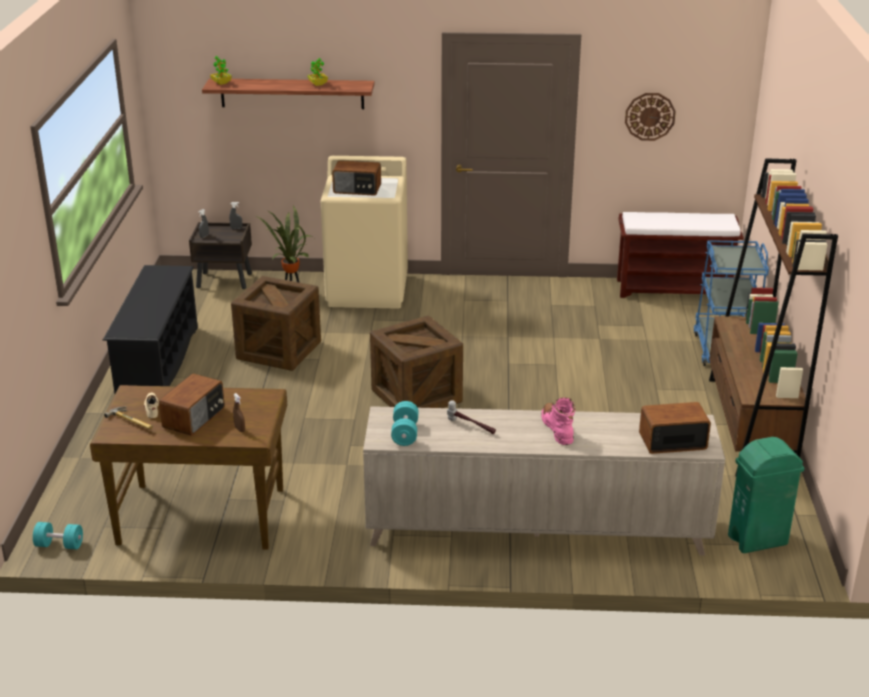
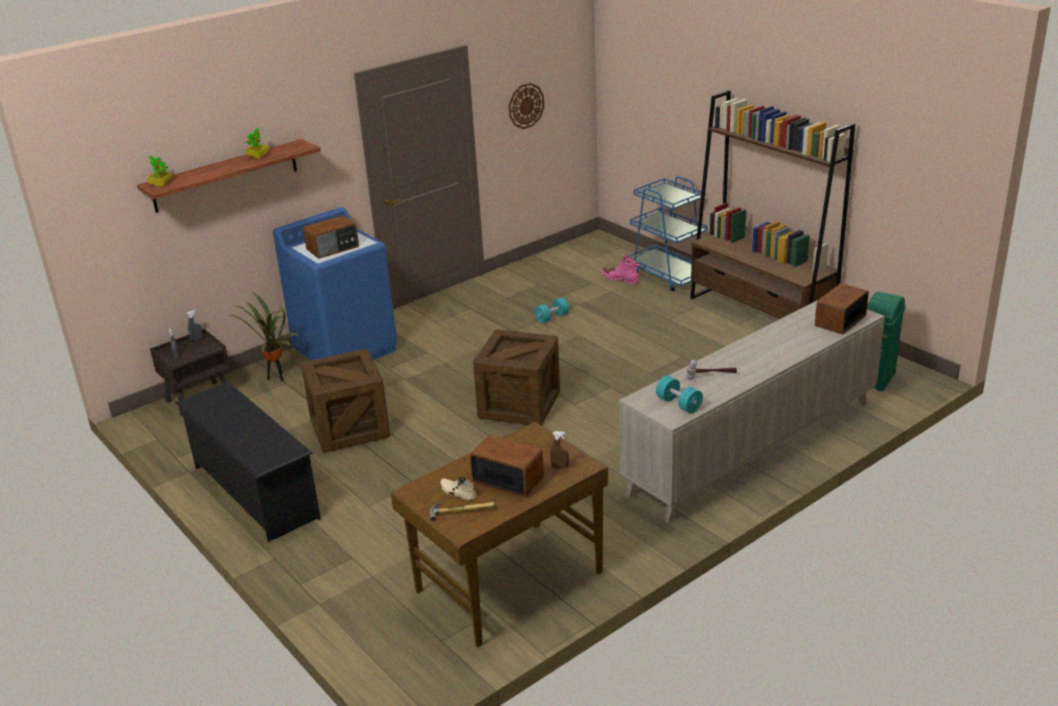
camera: 40 degrees left, 0 degrees up
(59, 545) = (429, 679): turquoise dumbbell -> turquoise dumbbell (552, 318)
(195, 418) = (508, 479): radio -> radio turned 45 degrees counterclockwise
(368, 290) = (346, 349): beige washing machine -> blue washing machine
(557, 429) = (765, 349): pink boot -> pink boot (620, 279)
(674, 289) = (571, 250): brown bench -> none

